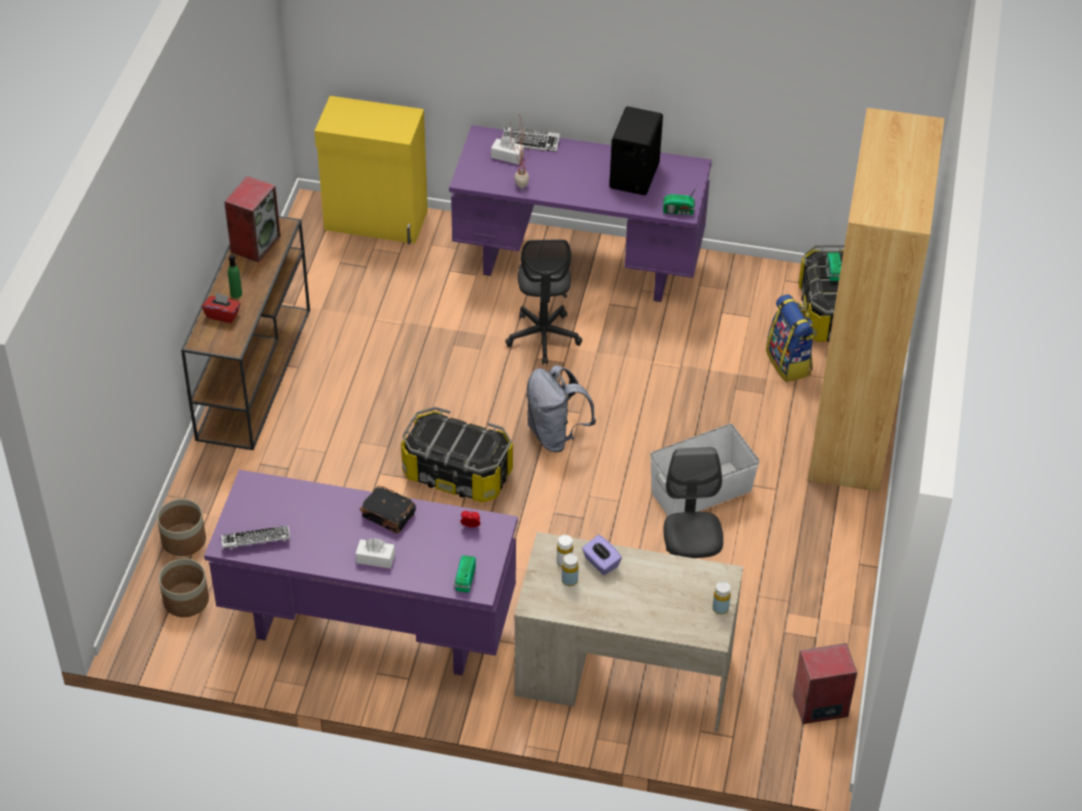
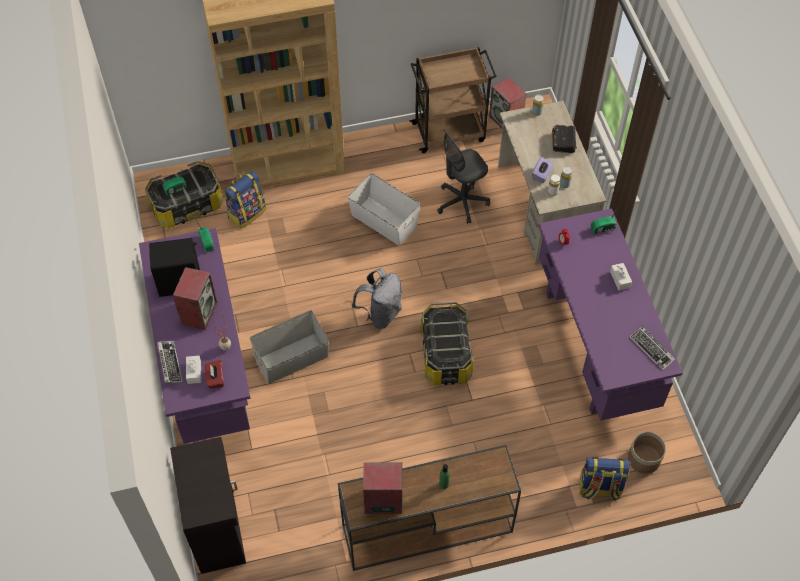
camera: 115 degrees left, 10 degrees up
(183, 540) = (599, 489): planter -> backpack
(222, 315) = (470, 481): red tissue box -> red tissue box (215, 379)
(376, 221) = (218, 528): yellow cabinet -> black cabinet
(389, 516) = (583, 287): black book -> black book (563, 142)
(543, 337) = (292, 358): grey office chair -> grey storage box
(582, 179) = (199, 312): none -> speaker
(828, 626) = (450, 132): none -> brown cart

